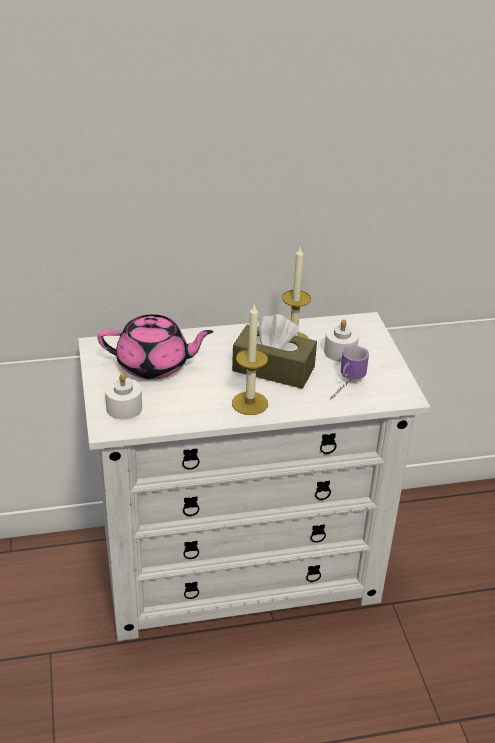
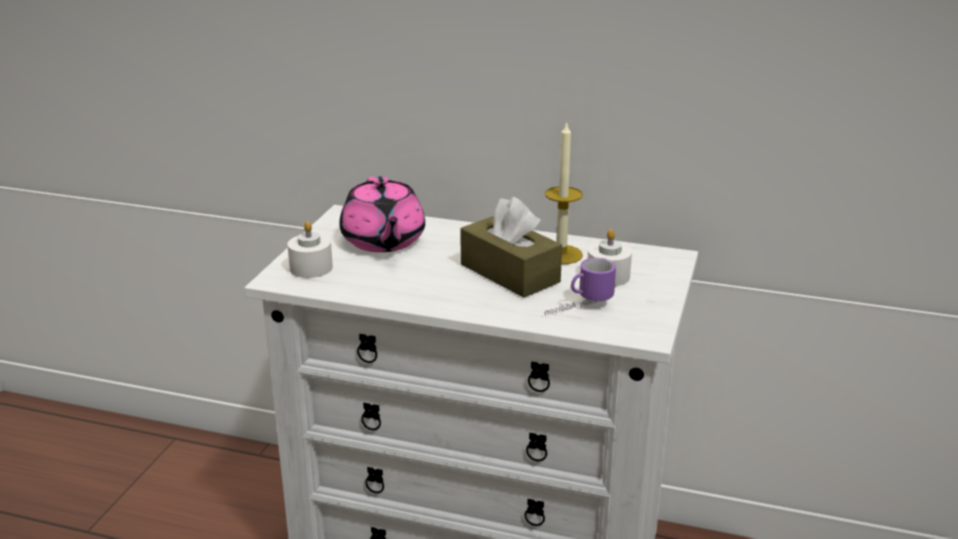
camera: 30 degrees right, 10 degrees down
(154, 365) = (383, 241): pink teapot -> pink teapot turned 45 degrees clockwise
(250, 403) = (448, 296): candle -> none

